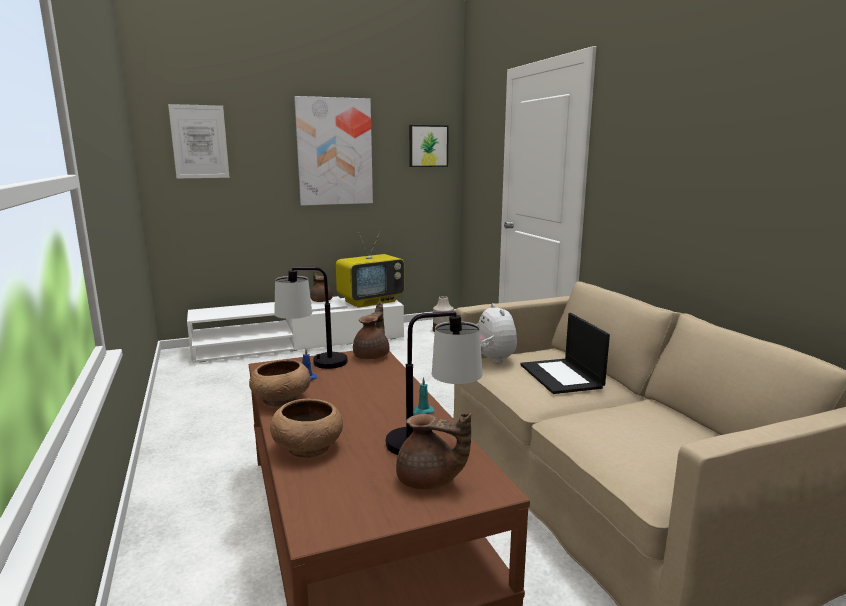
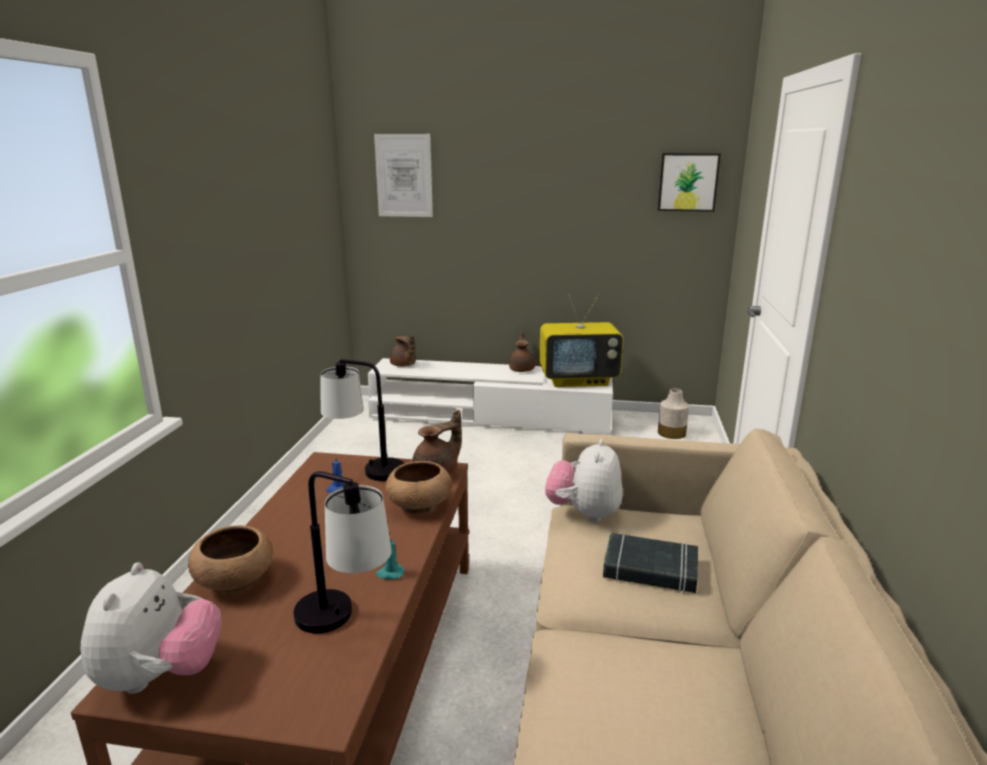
camera: 30 degrees right, 5 degrees up
(280, 400) = (284, 509): brown bowl -> brown bowl (418, 505)
(334, 152) = (557, 189): picture -> none
(337, 513) = (160, 676): none -> plush toy
(429, 481) = (280, 674): brown teapot -> brown teapot (403, 365)
(562, 376) = (650, 569): laptop -> black book

